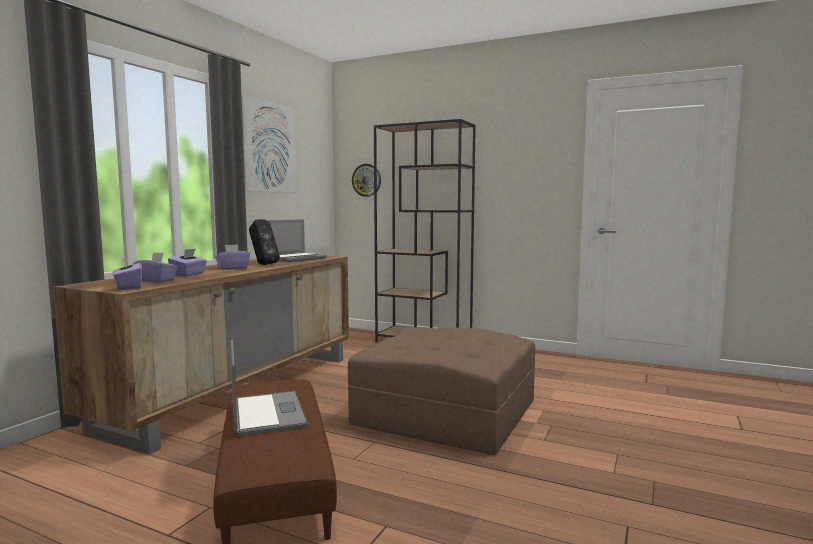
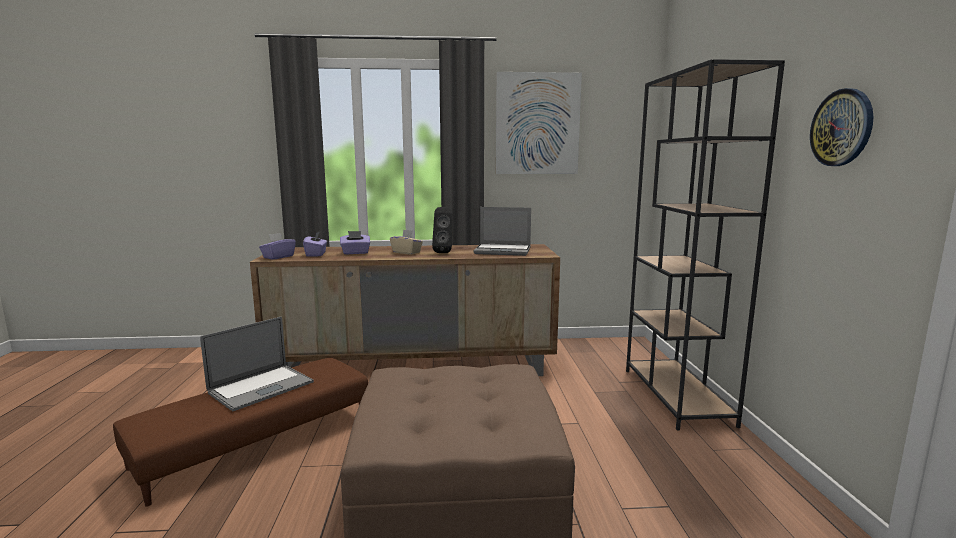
camera: 60 degrees right, 5 degrees up
(233, 268) = (406, 252): purple tissue box -> beige tissue box
(366, 180) = (679, 157): wall clock -> wall clock (842, 128)

